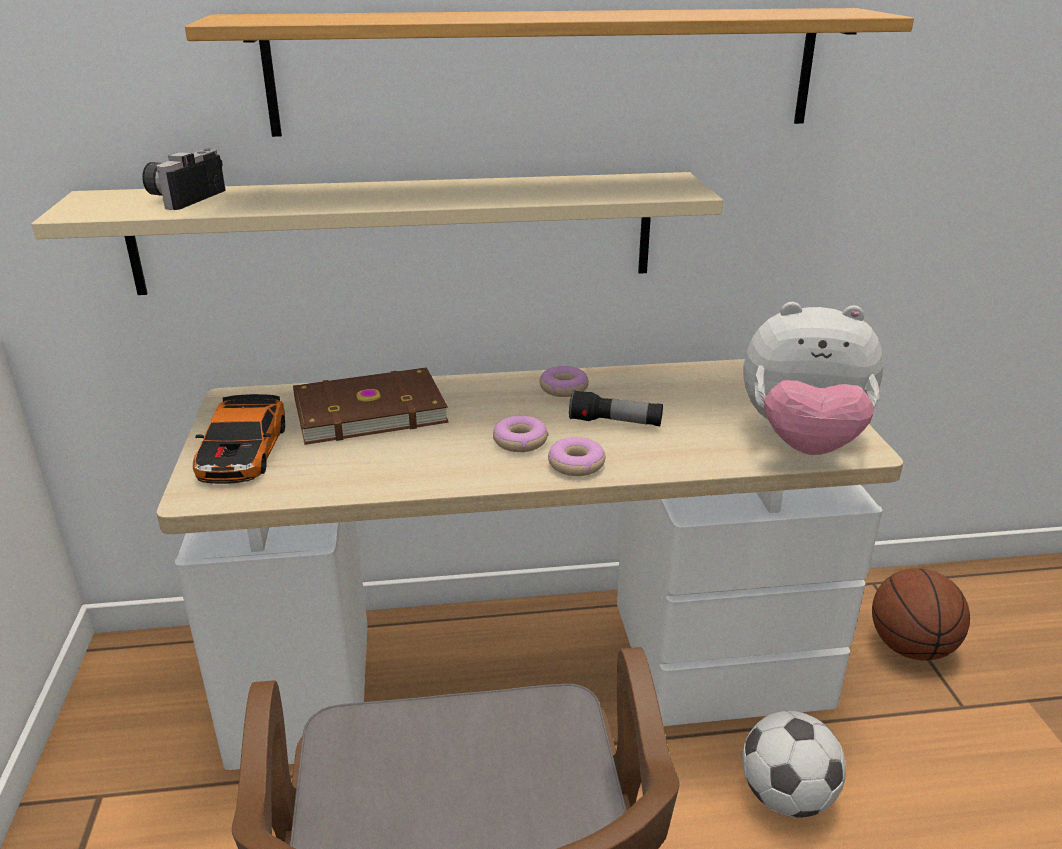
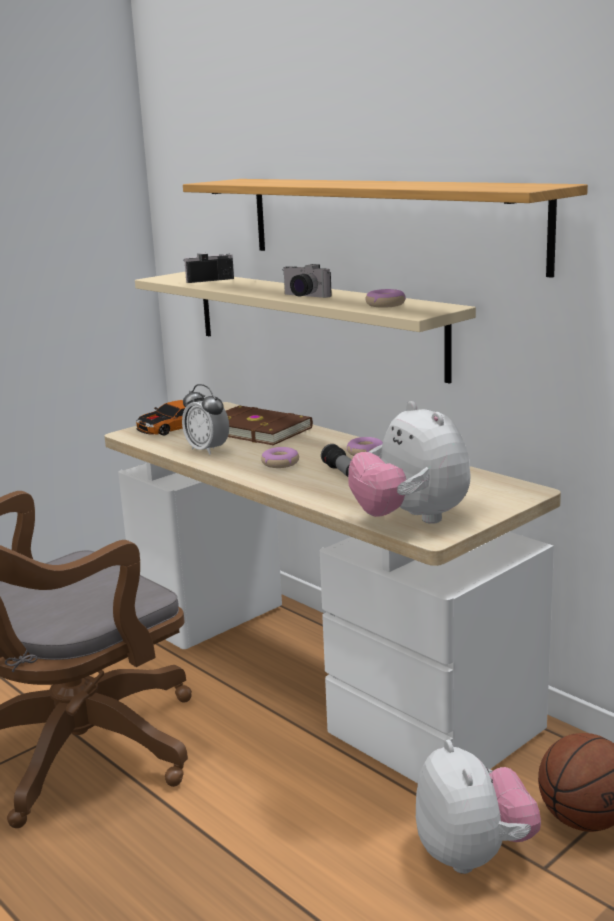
camera: 55 degrees right, 10 degrees down
(386, 465) = (207, 450): none -> alarm clock
(457, 197) = (302, 296): none -> camera
(576, 464) = (276, 480): donut -> donut (385, 305)
(786, 796) = (330, 806): football -> none
(922, 738) = (473, 854): none -> plush toy

